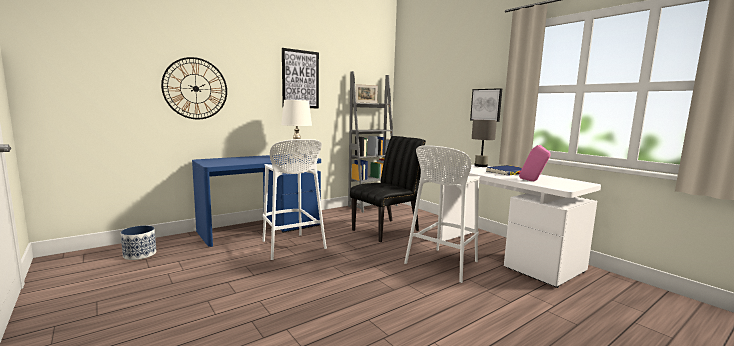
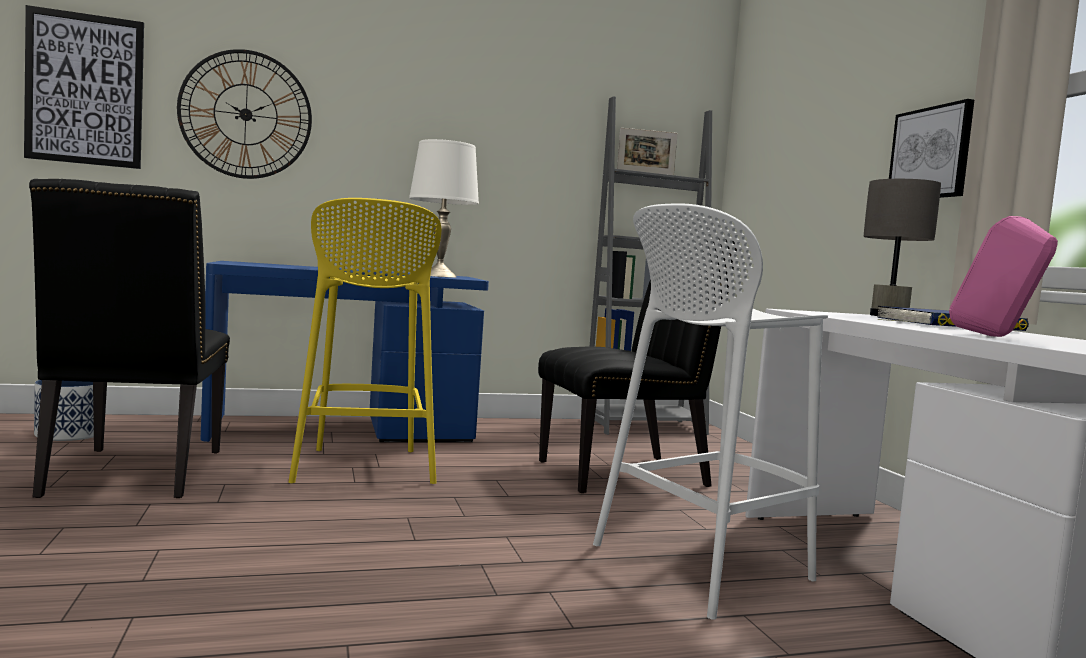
camera: 20 degrees right, 5 degrees down
(200, 268) = (135, 472): none -> black chair
(291, 246) = (364, 467): white stool -> yellow stool
(300, 79) = (482, 109): picture -> picture (85, 89)

